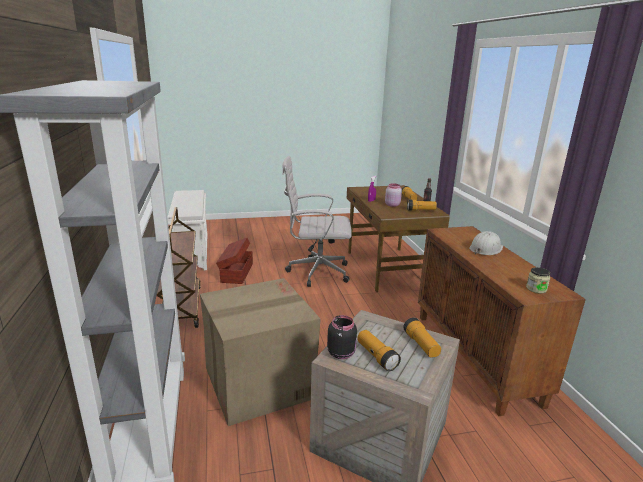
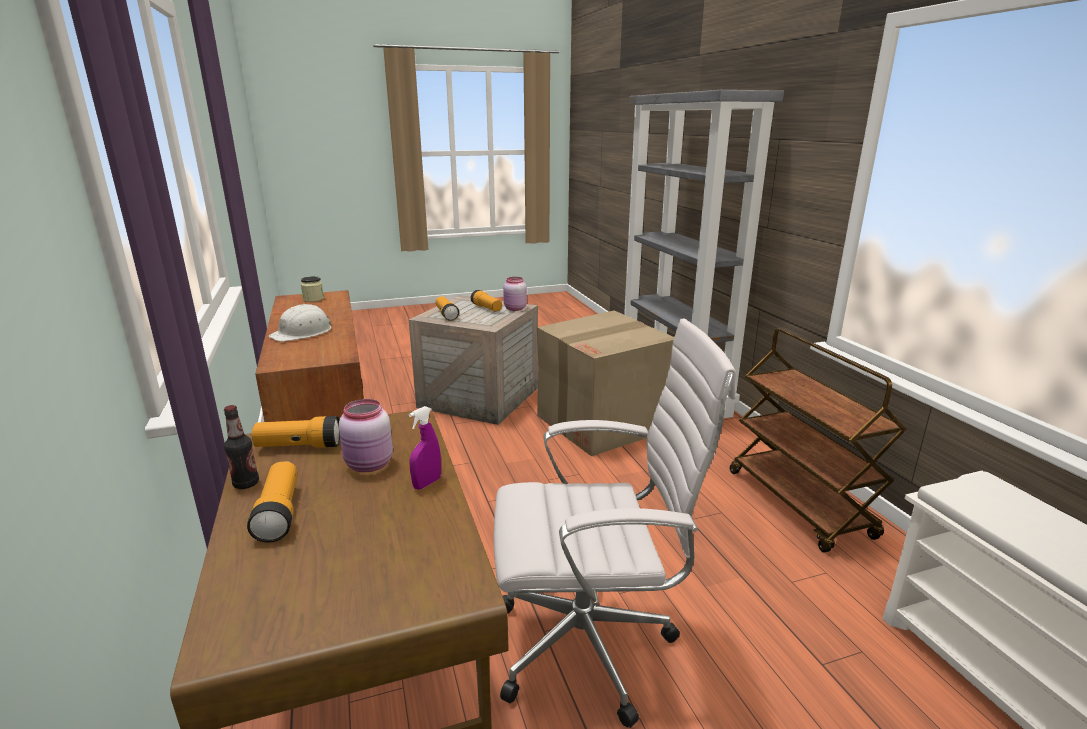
camera: 175 degrees right, 0 degrees up
(236, 273) = (798, 615): brown storage box -> none
(341, 353) = (514, 309): black jar -> pink jar

